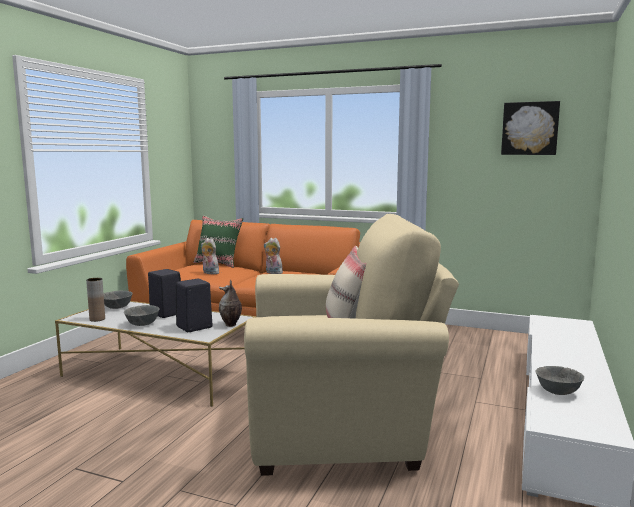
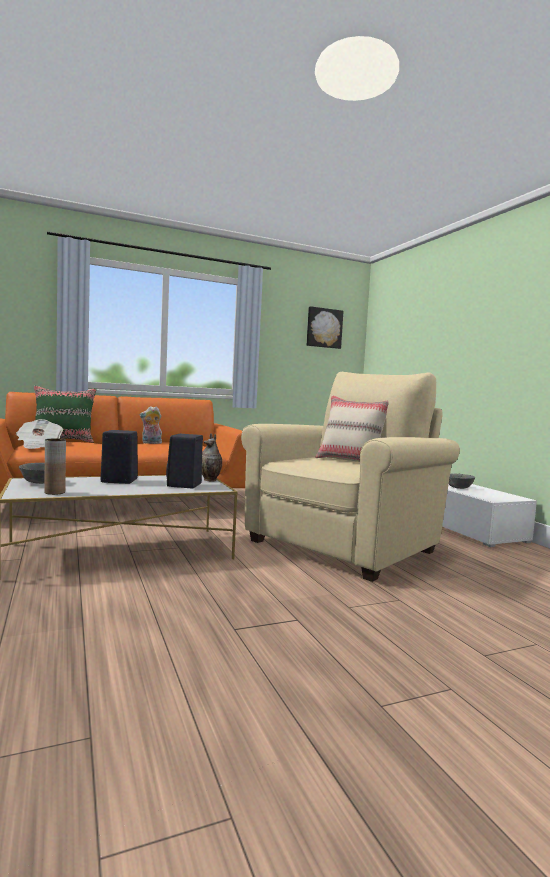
camera: 45 degrees left, 5 degrees down
(142, 324) = (125, 489): grey bowl -> none
(182, 269) = (38, 446): none -> newspaper
(209, 273) = (84, 446): plush toy -> none

